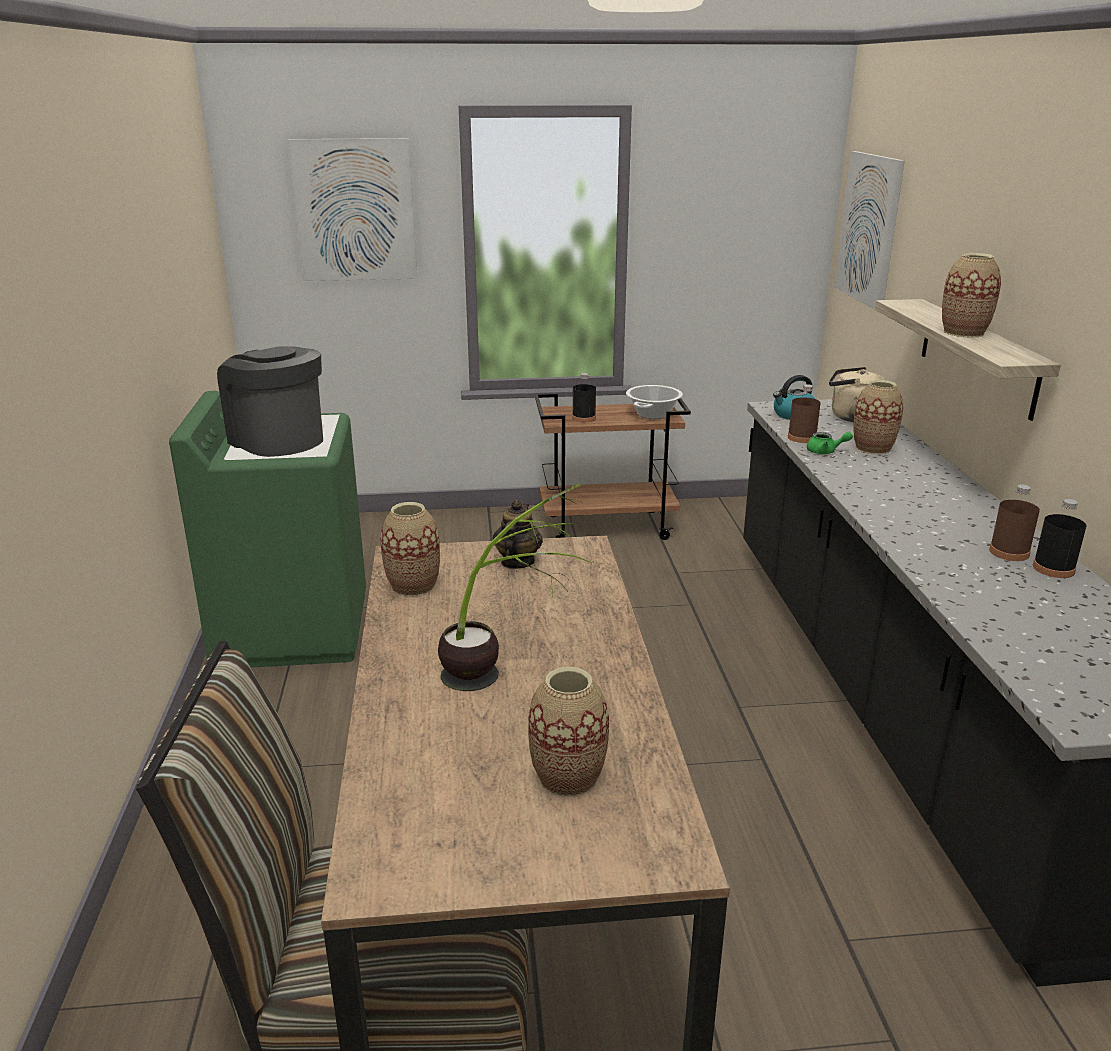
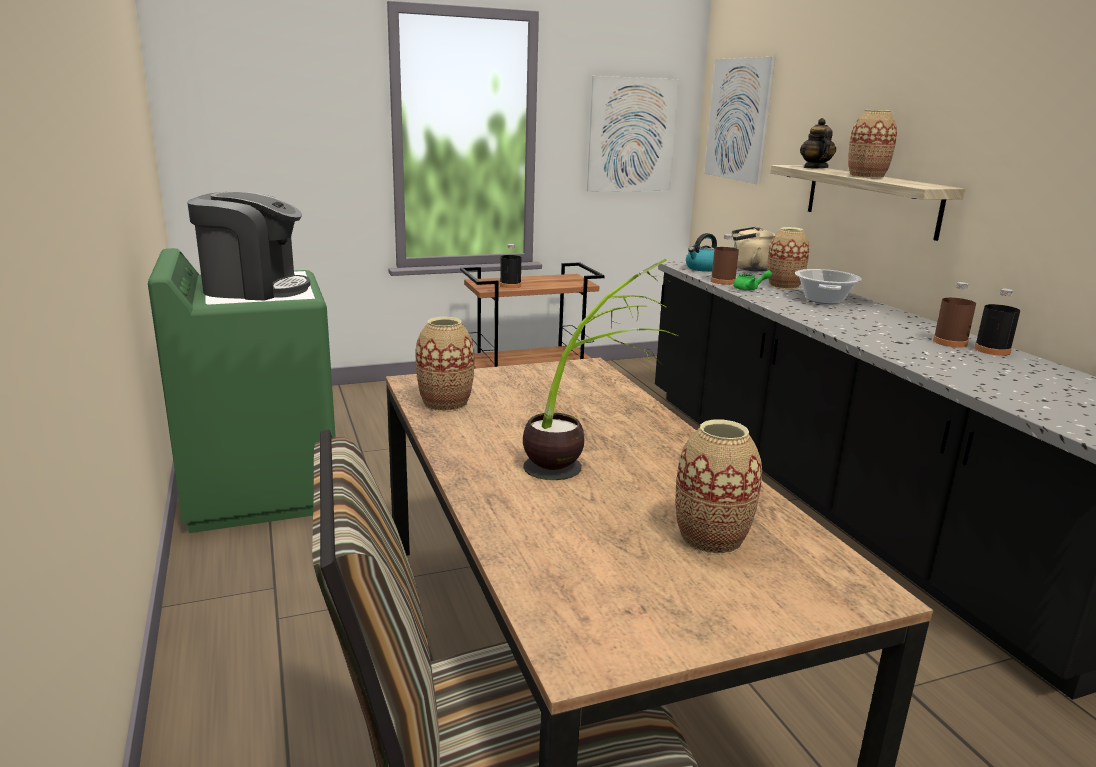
camera: 15 degrees left, 5 degrees down
(277, 440) = (254, 289): coffee machine -> coffee machine turned 150 degrees clockwise
(355, 211) = (288, 94): picture -> picture (632, 135)
(517, 562) = (533, 380): teapot -> teapot (815, 168)
(653, 414) = (568, 281): cooking pot -> cooking pot (823, 300)

